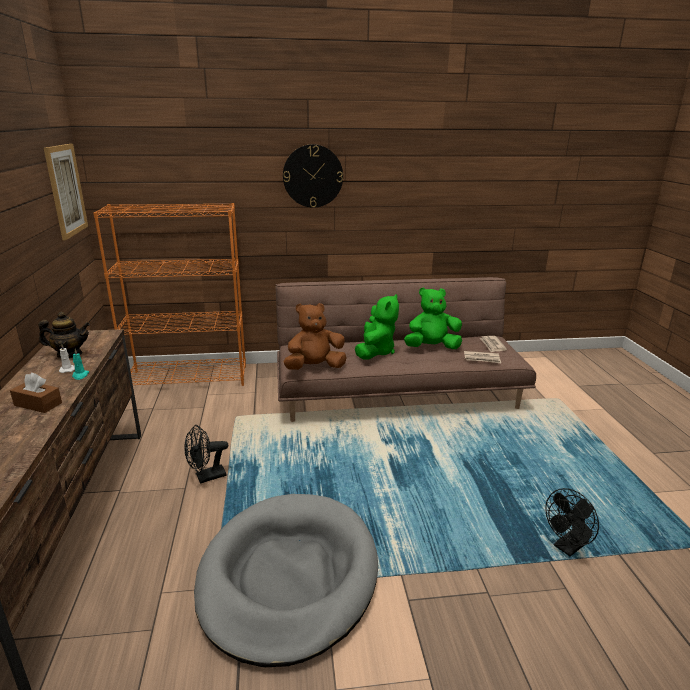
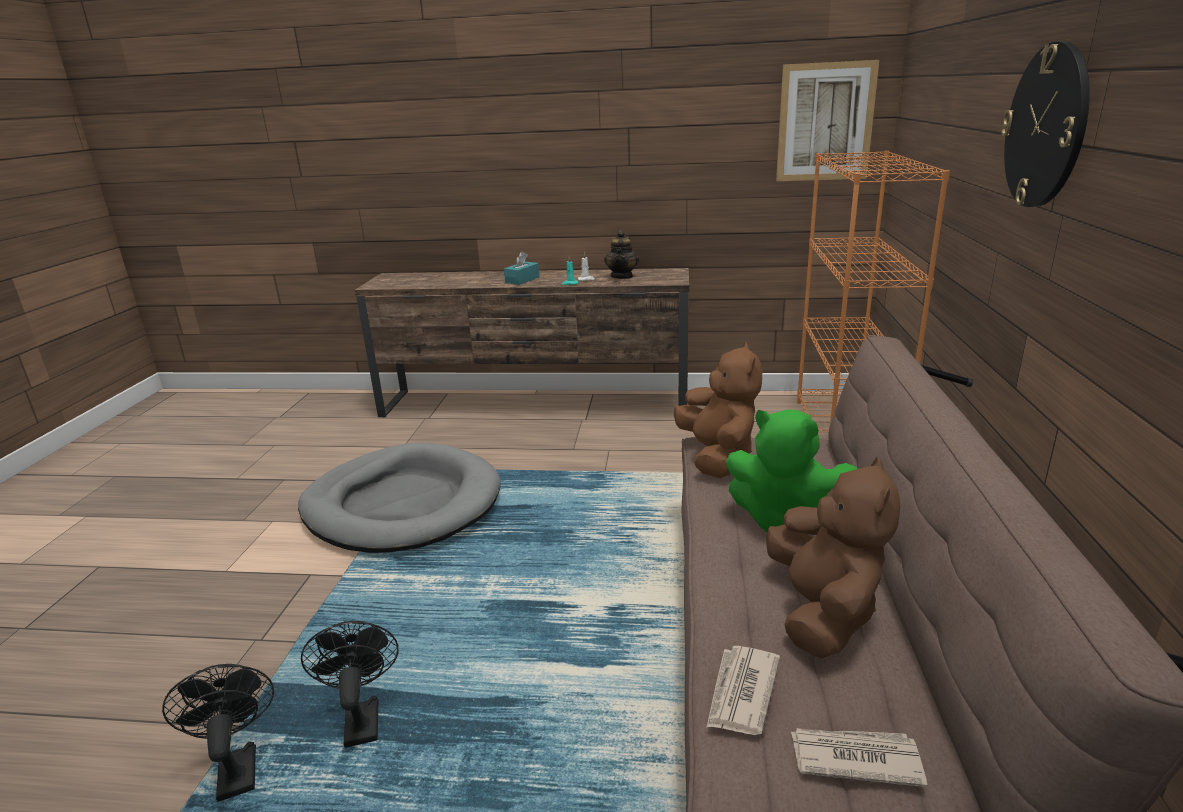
camera: 105 degrees right, 0 degrees up
(38, 404) = (522, 280): brown tissue box -> turquoise tissue box
(206, 477) = (586, 459): black fan -> black fan (361, 717)
(431, 347) = (822, 612): green plush toy -> brown plush toy

